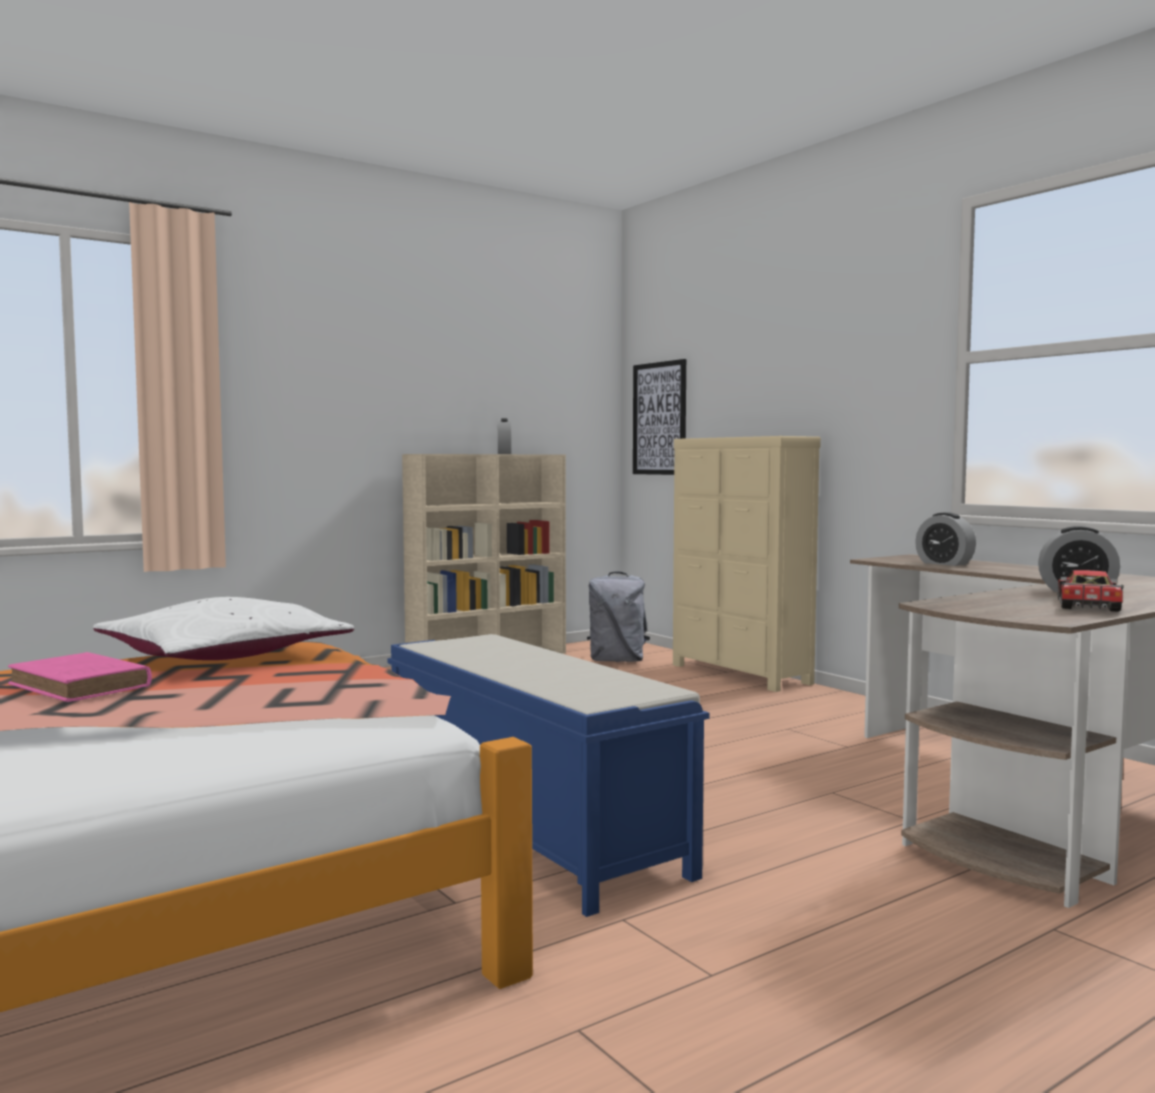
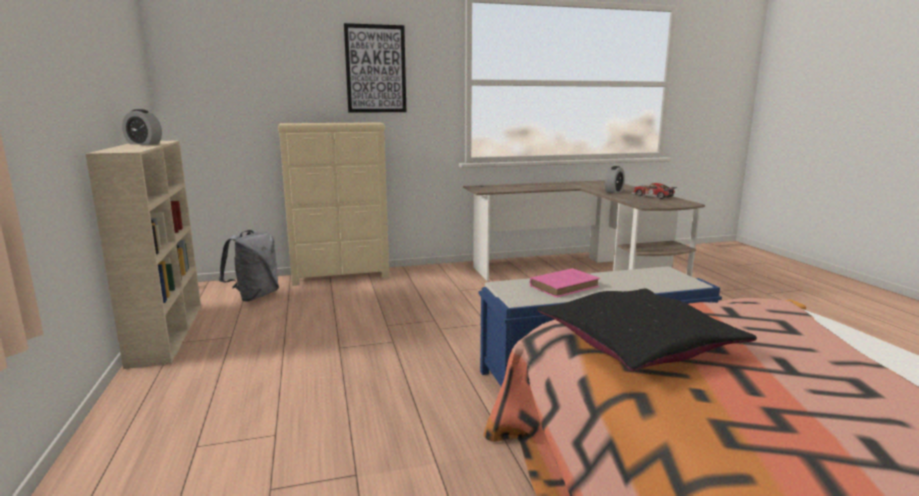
camera: 70 degrees left, 10 degrees up
(82, 686) = (774, 388): pink book -> pink book (565, 286)
(224, 656) = (638, 344): white pillow -> black pillow
(659, 418) = (211, 105): picture -> picture (375, 69)
(944, 563) = (510, 188): alarm clock -> none

